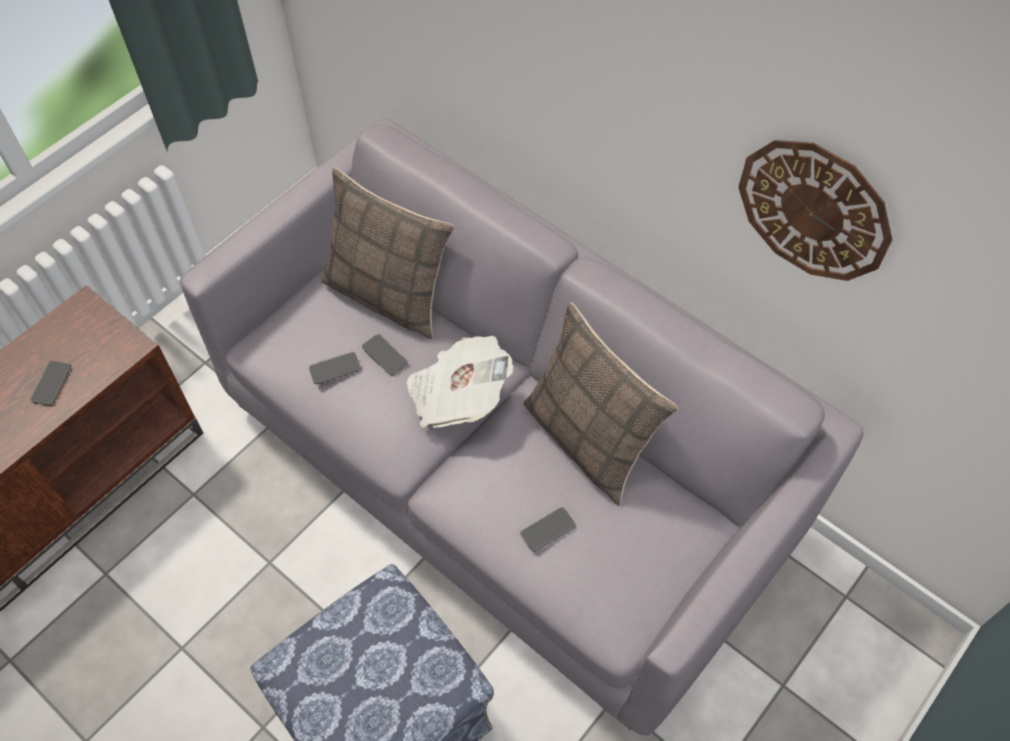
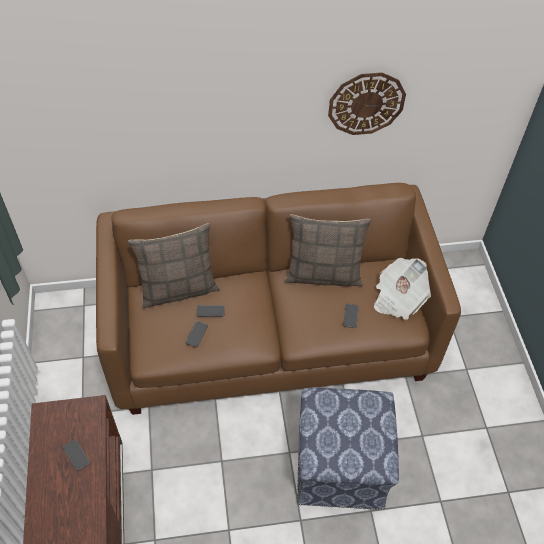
camera: 50 degrees left, 5 degrees down
(457, 396) = (259, 300): newspaper -> newspaper (399, 298)
(507, 470) = (270, 335): grey sofa -> brown sofa

